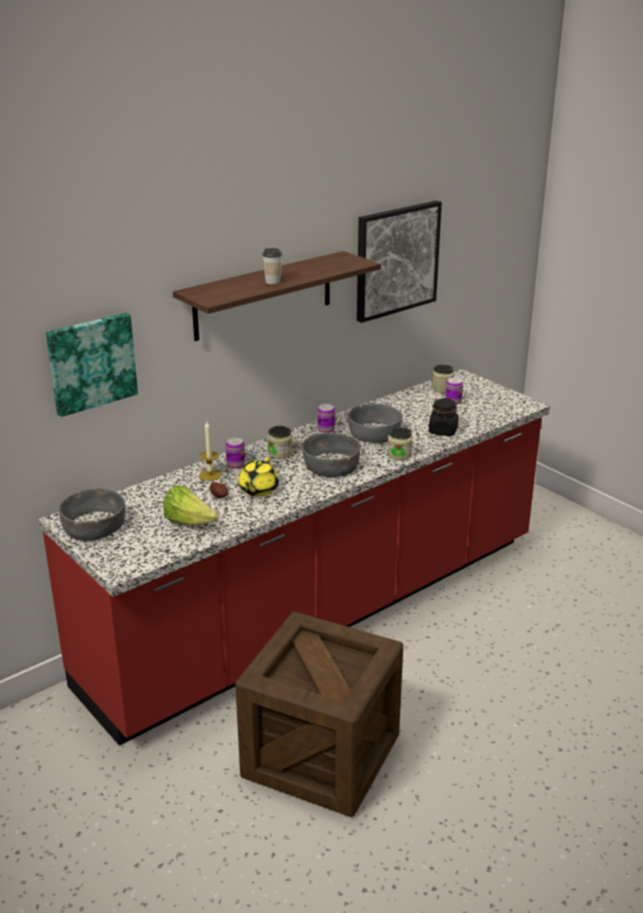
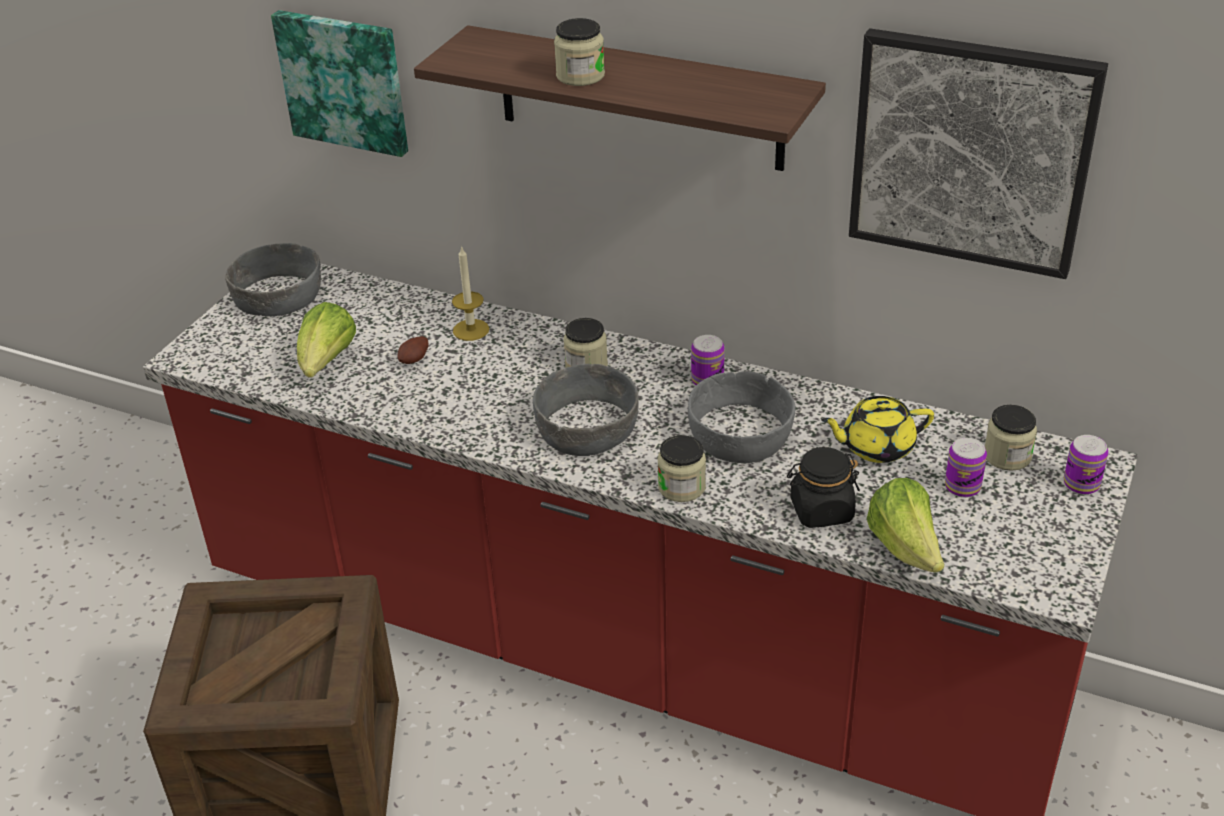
camera: 65 degrees right, 10 degrees up
(236, 464) = (519, 339): can -> can (1081, 484)
(258, 490) = (456, 386): yellow teapot -> yellow teapot (876, 447)
(273, 281) = (580, 76): cup -> jar
(481, 422) = (905, 549): none -> lettuce

